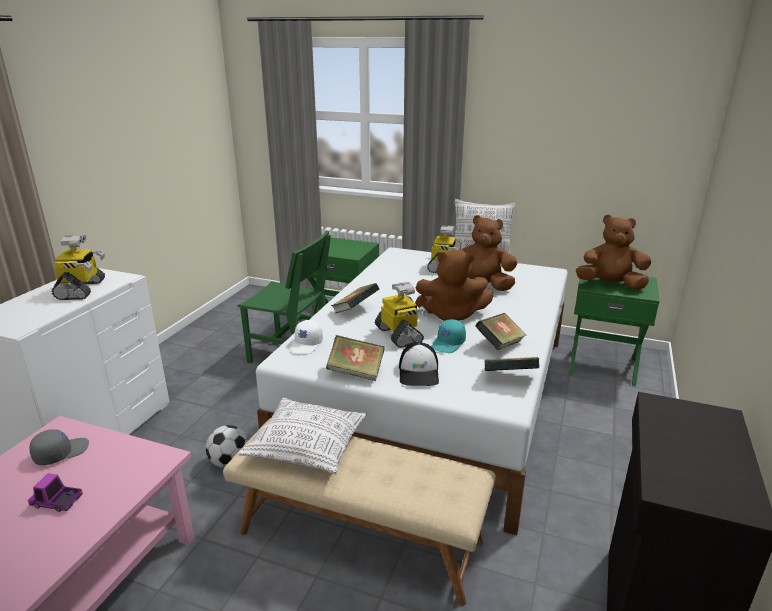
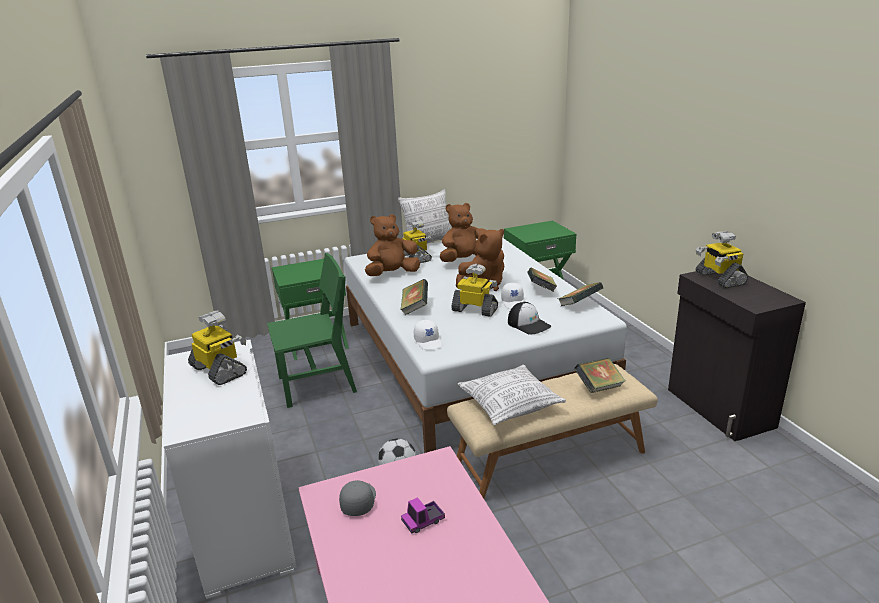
camera: 40 degrees left, 0 degrees up
(356, 372) = (494, 341): book -> book (599, 387)
(448, 344) = (513, 302): turquoise cap -> white cap
(610, 285) = (537, 233): brown plush toy -> brown plush toy (392, 274)
(687, 423) = (719, 278): none -> toy robot

